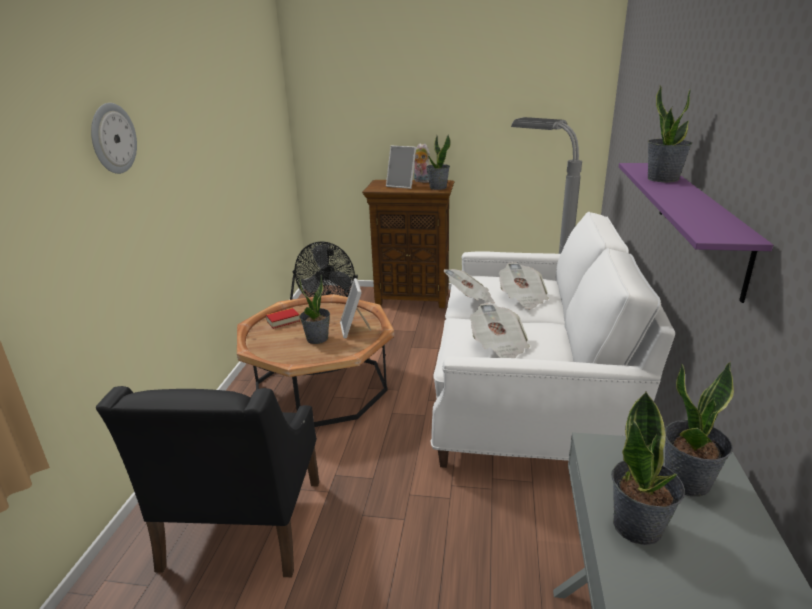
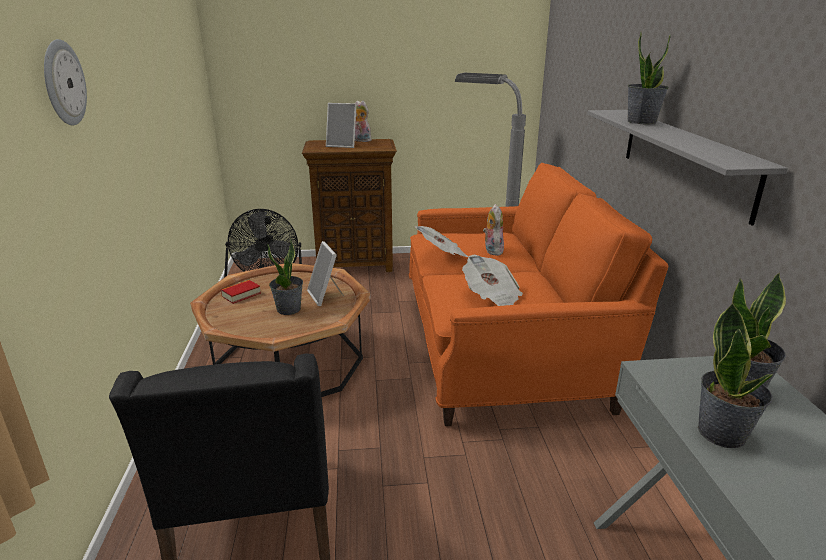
camera: 15 degrees left, 0 degrees up
(438, 188) = (381, 146): potted plant -> none
(522, 298) = (492, 250): newspaper -> plush toy
(529, 393) = (504, 344): white sofa -> orange sofa
(699, 221) = (684, 159): purple shelf -> grey shelf

